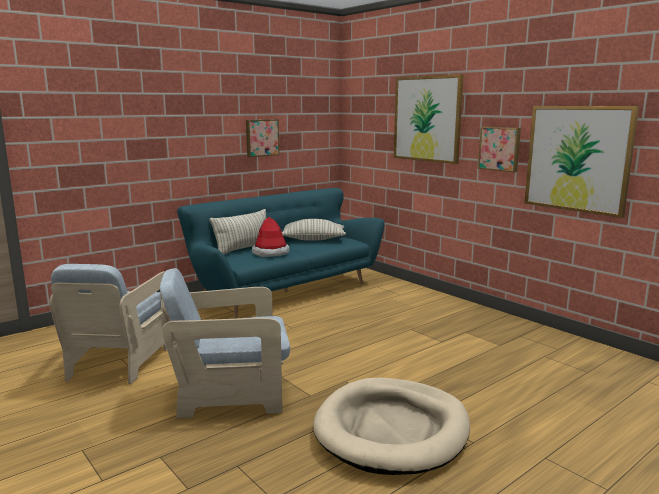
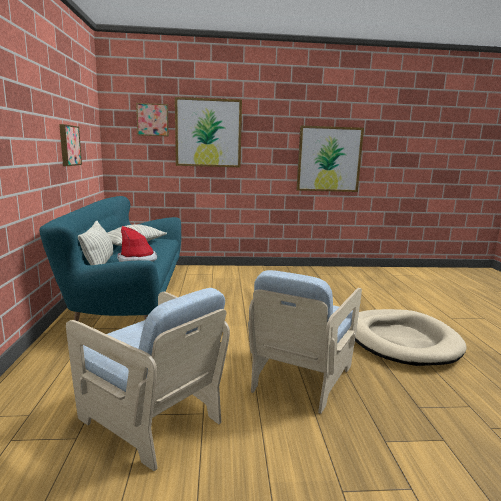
camera: 55 degrees left, 0 degrees up
(500, 148) = (275, 155): picture -> picture (153, 120)

